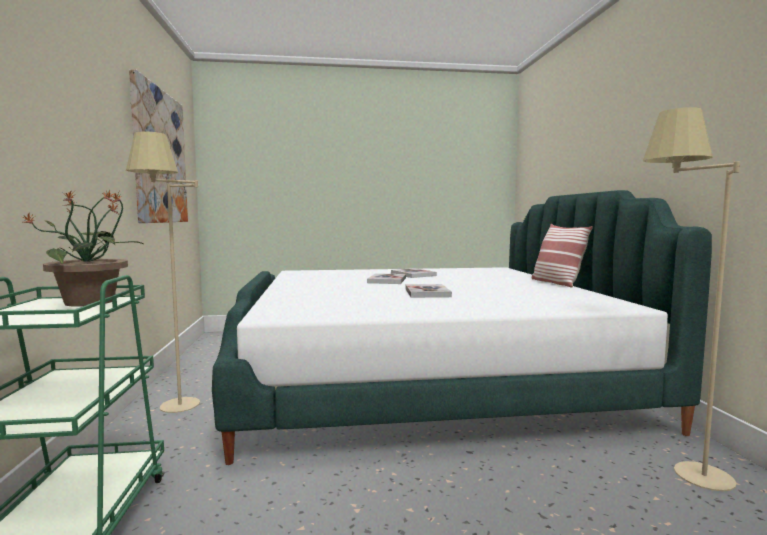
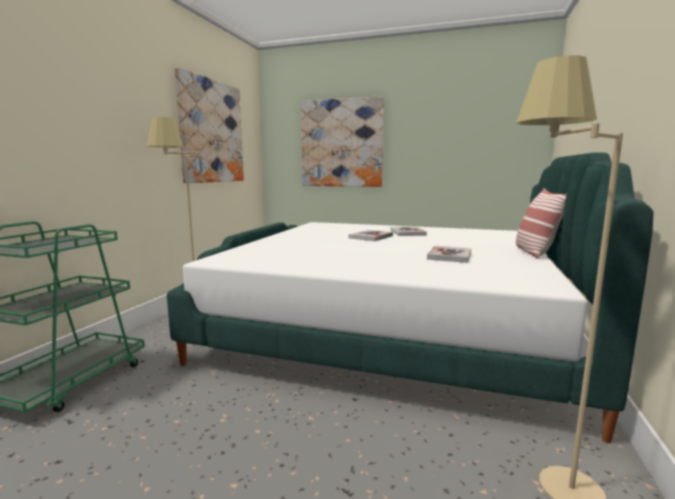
camera: 25 degrees right, 5 degrees up
(92, 302) = (78, 241): potted plant -> none
(305, 179) = (341, 143): none -> picture
(427, 293) = (376, 252): book -> book (449, 256)

